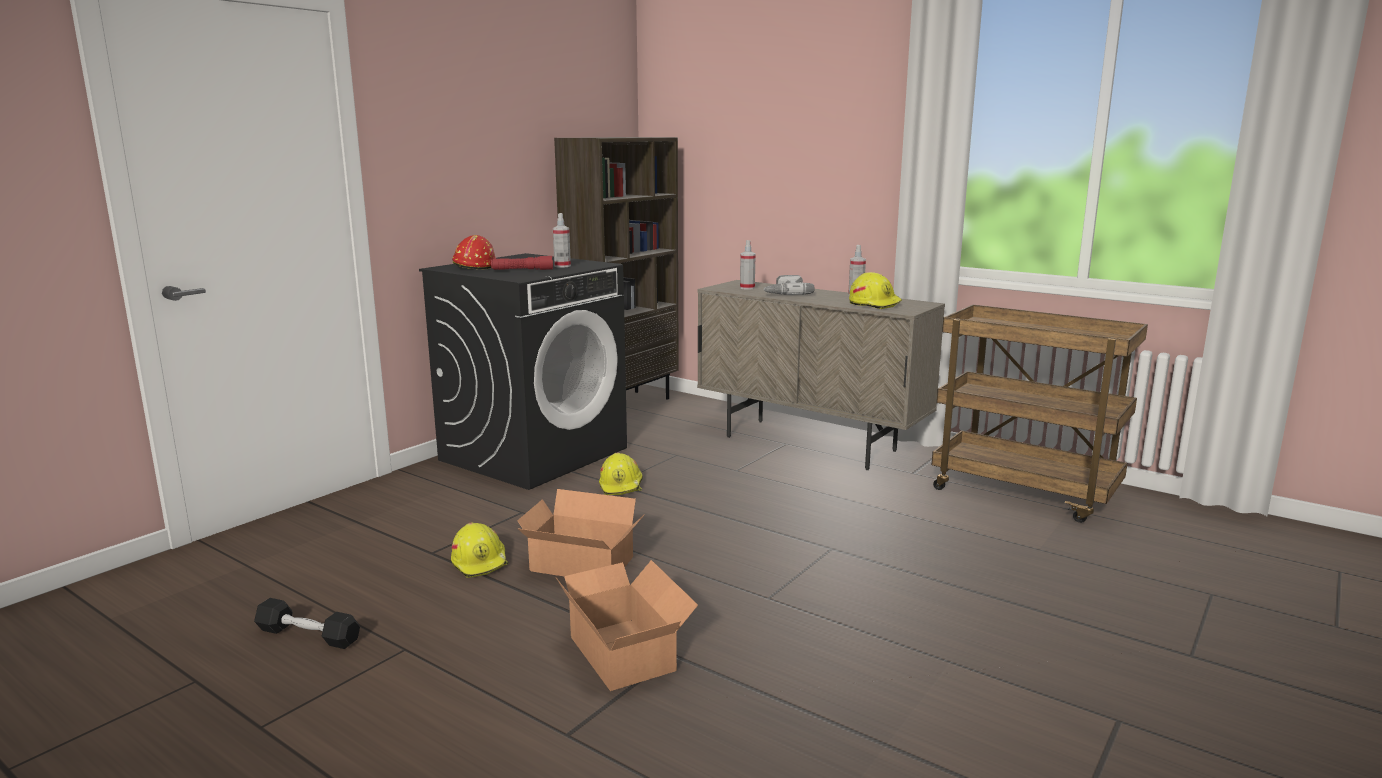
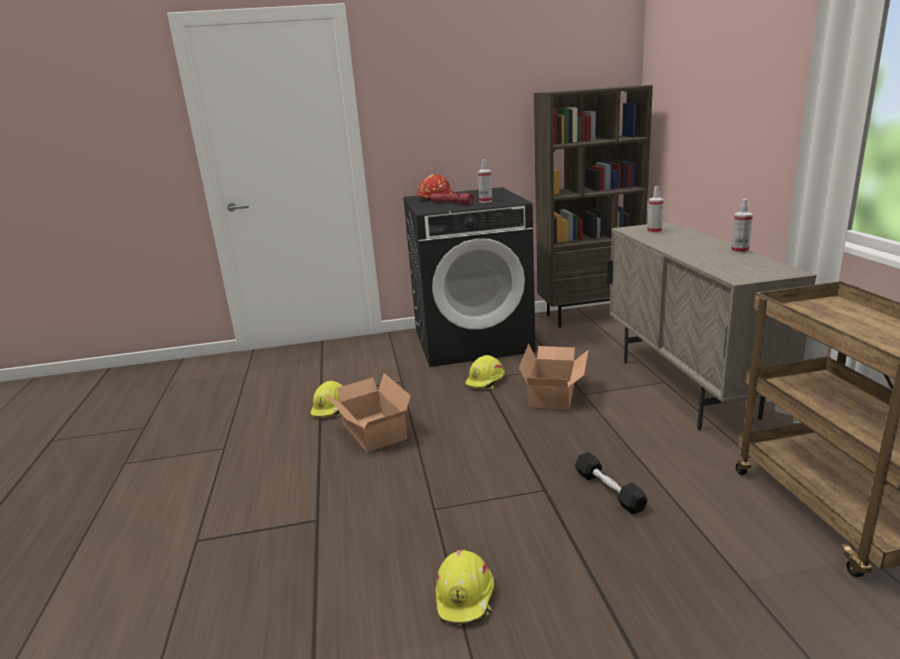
camera: 45 degrees right, 5 degrees up
(308, 635) = (207, 422): black dumbbell -> black dumbbell (609, 491)
(625, 651) = (300, 503): cardboard box -> cardboard box (555, 393)
(784, 292) = (675, 240): power drill -> none
(874, 304) = (730, 264): yellow hard hat -> yellow hard hat (466, 597)

